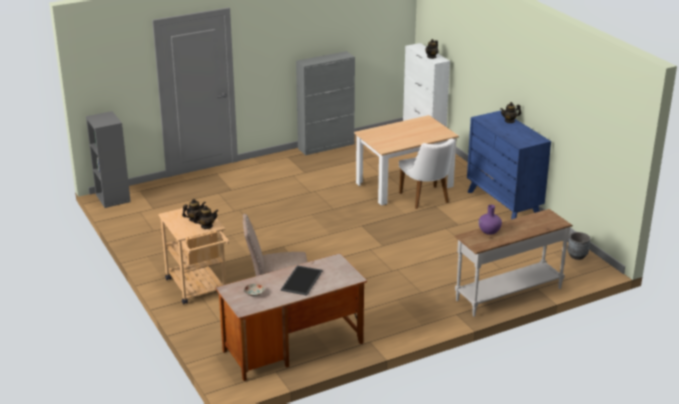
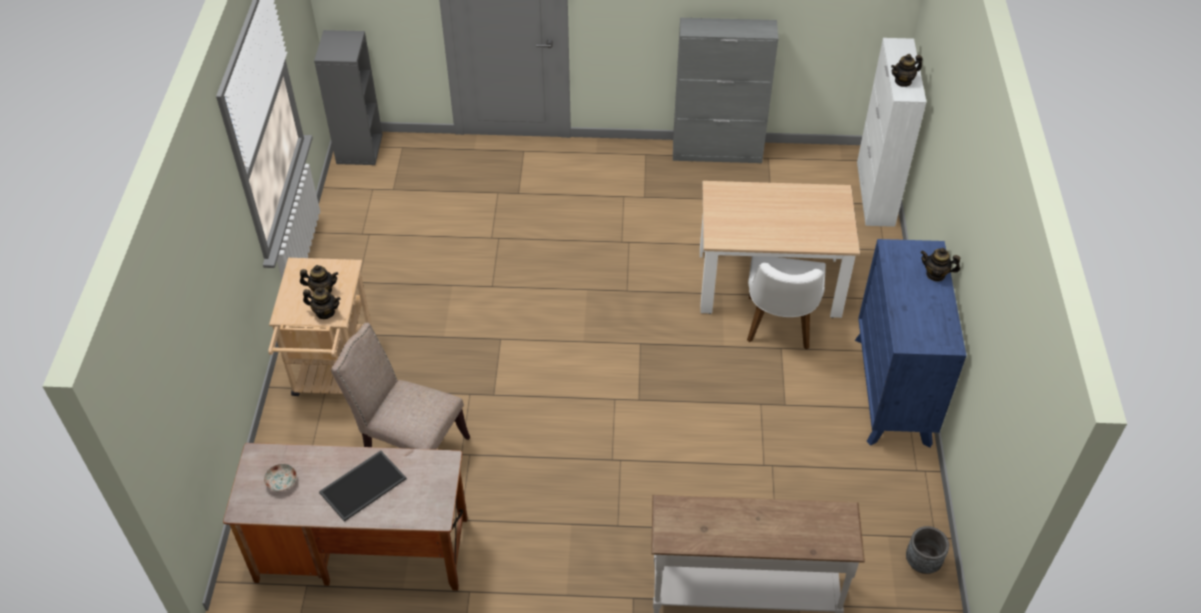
camera: 30 degrees right, 20 degrees up
(489, 231) = (713, 512): purple vase -> none

